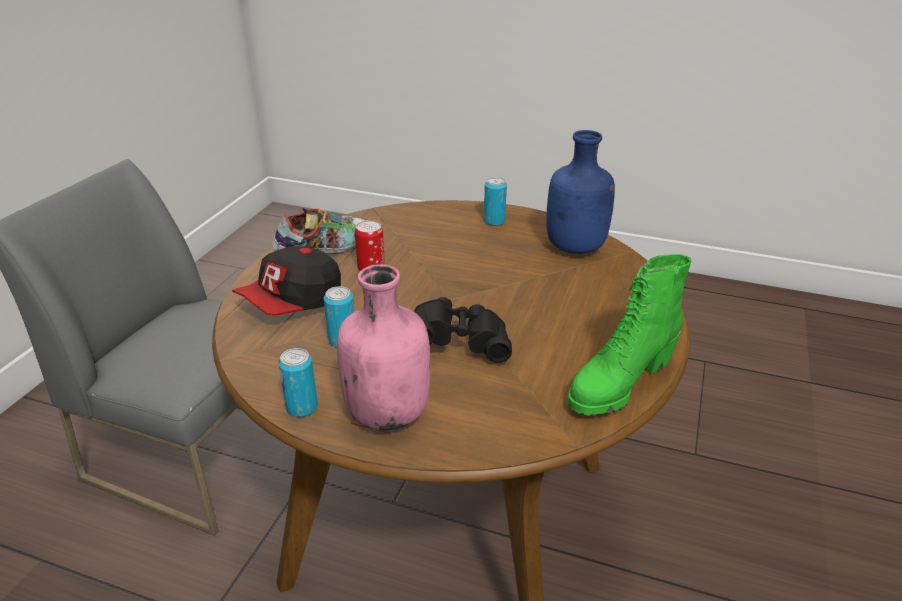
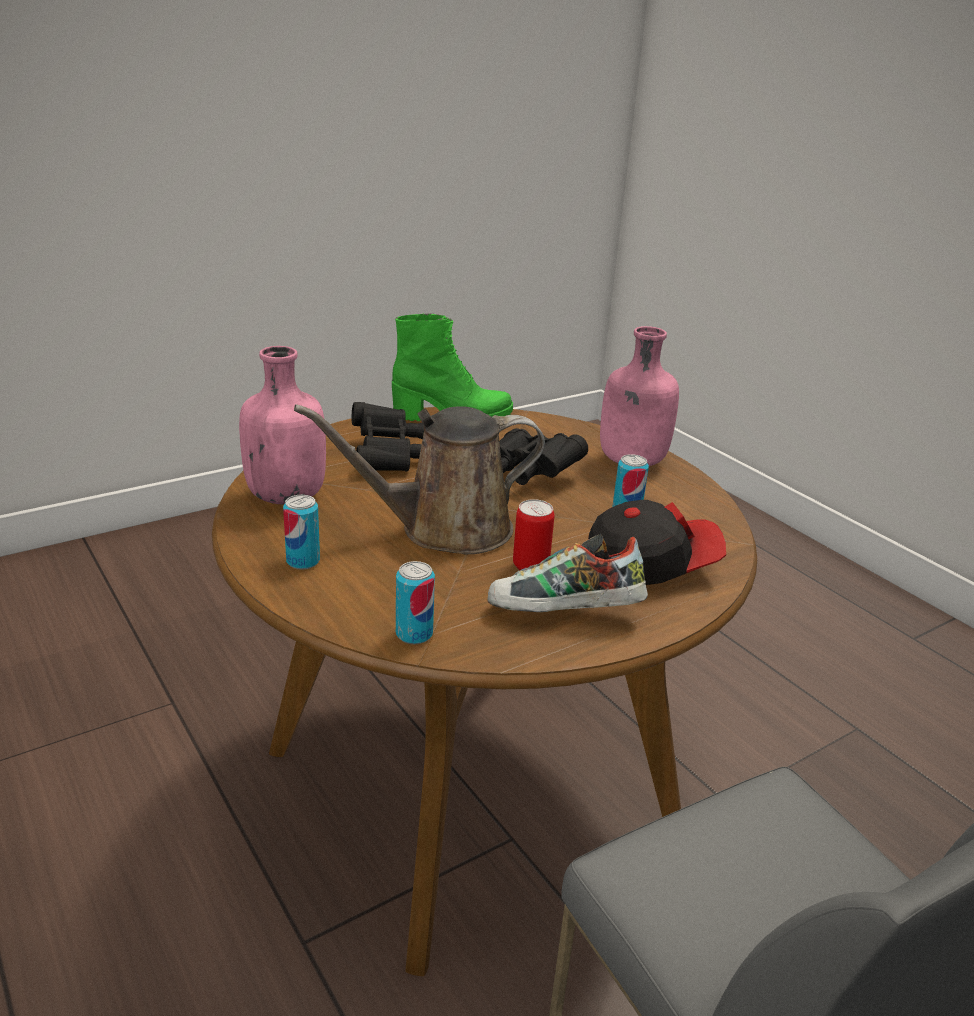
camera: 145 degrees left, 5 degrees down
(302, 407) = (694, 486): can -> can (414, 634)
(452, 270) = (445, 529): none -> brown watering can
(576, 248) = (286, 496): blue bottle -> pink bottle
(582, 308) = (389, 456): none -> black binoculars

